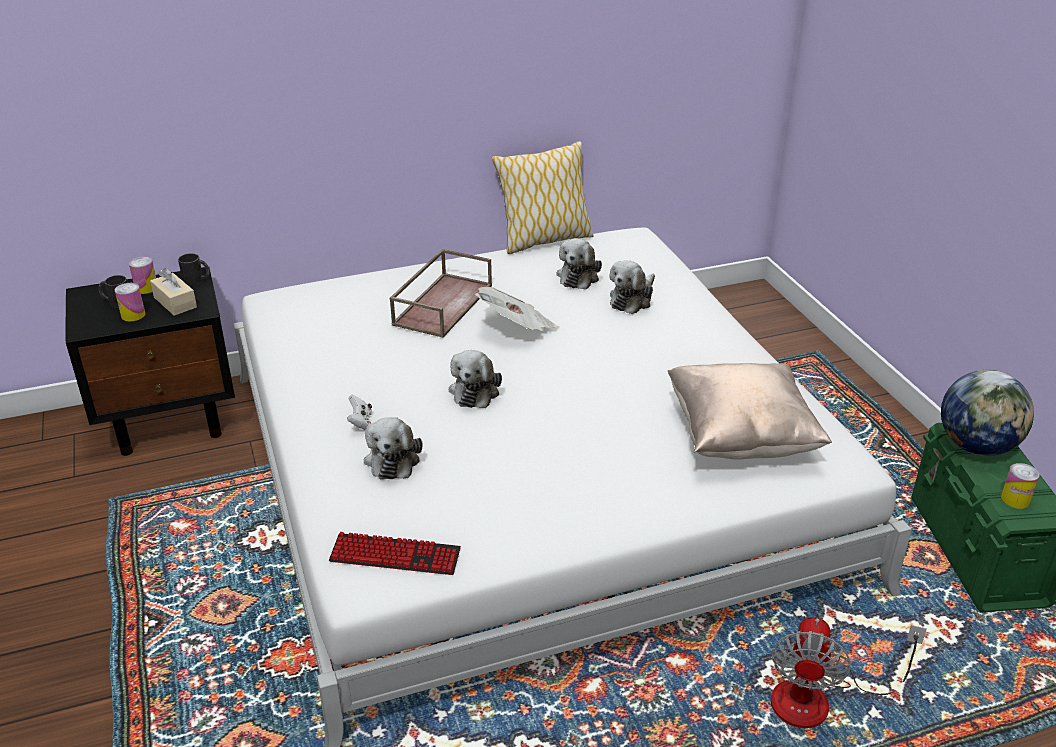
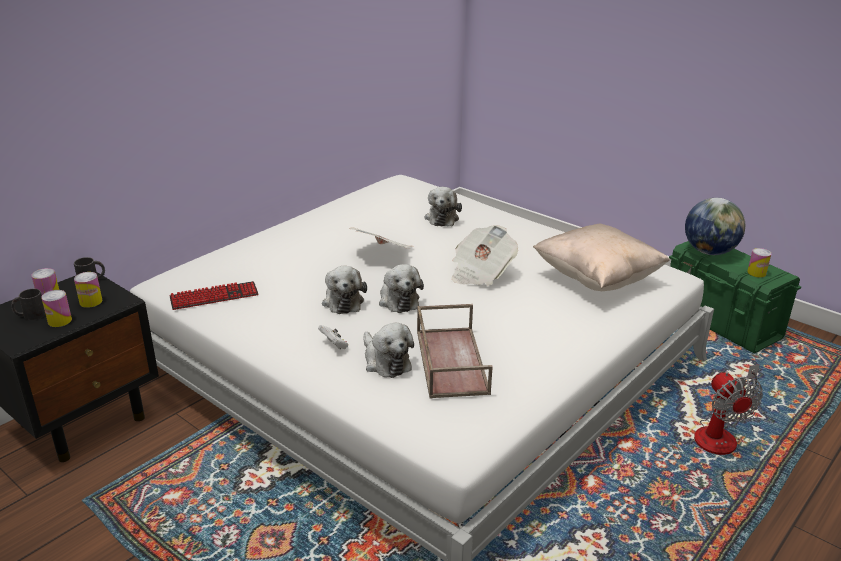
camera: 30 degrees left, 5 degrees down
(175, 302) = (91, 302): beige tissue box -> can
(395, 556) = (459, 423): keyboard -> keyboard (214, 297)
(442, 304) = (310, 252): brown tray -> brown tray (450, 361)
(544, 240) = (340, 196): pillow -> none
(579, 276) = (391, 211): plush toy -> plush toy (343, 301)
(603, 384) = (480, 272): none -> newspaper

